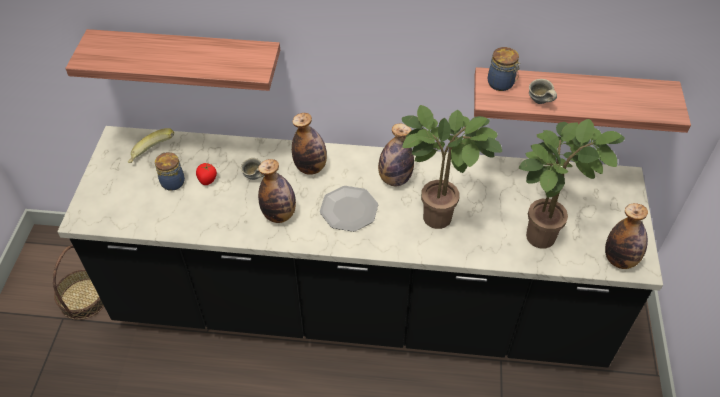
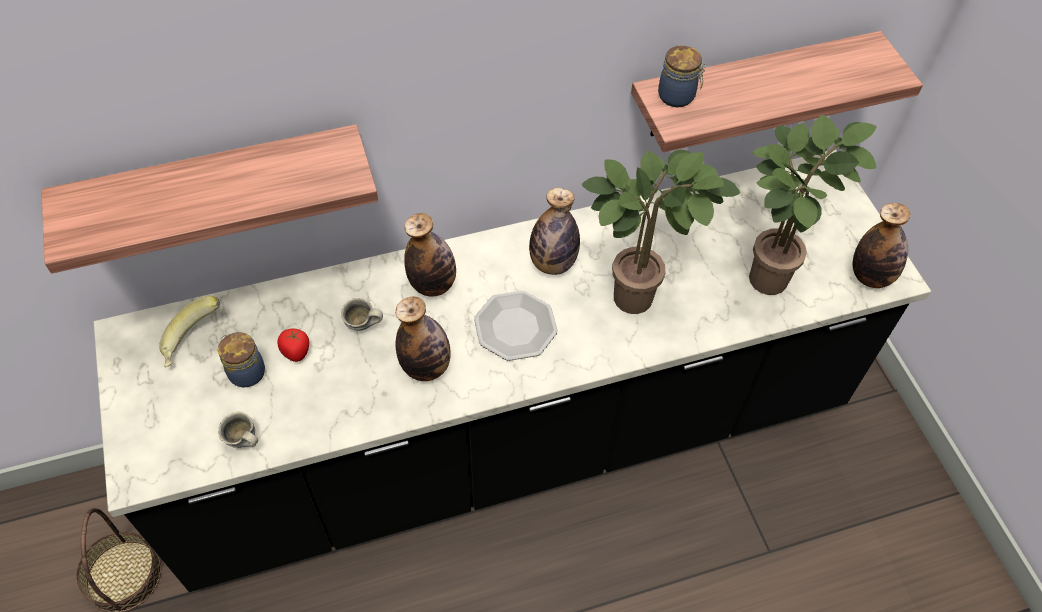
camera: 25 degrees left, 5 degrees up
(539, 102) = (737, 109): grey mug -> grey mug (243, 442)

